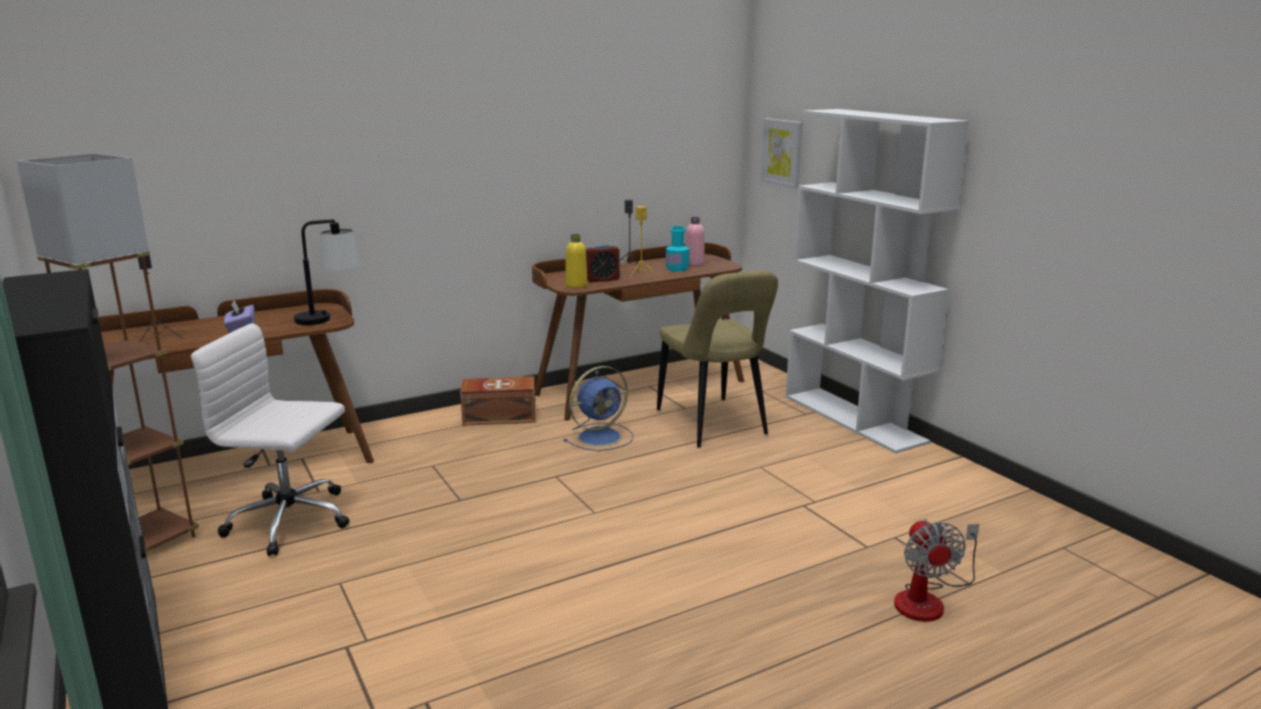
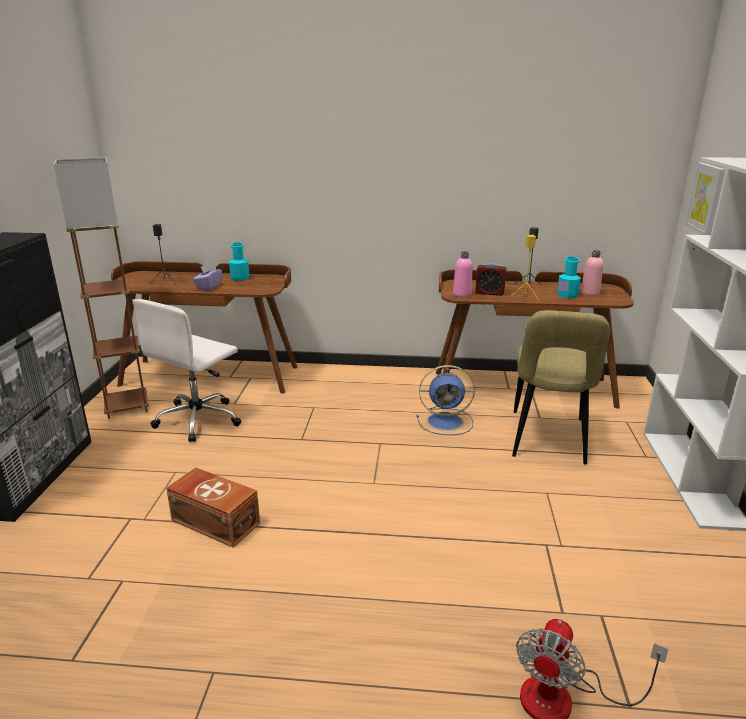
camera: 35 degrees right, 5 degrees up
(269, 316) = (240, 278): none -> turquoise bottle
(291, 521) = (199, 419): white office chair -> white office chair turned 105 degrees counterclockwise
(329, 320) = (265, 288): table lamp -> none
(498, 416) = (394, 383): brown storage box -> brown storage box (215, 521)
(576, 285) = (462, 294): yellow bottle -> pink bottle

